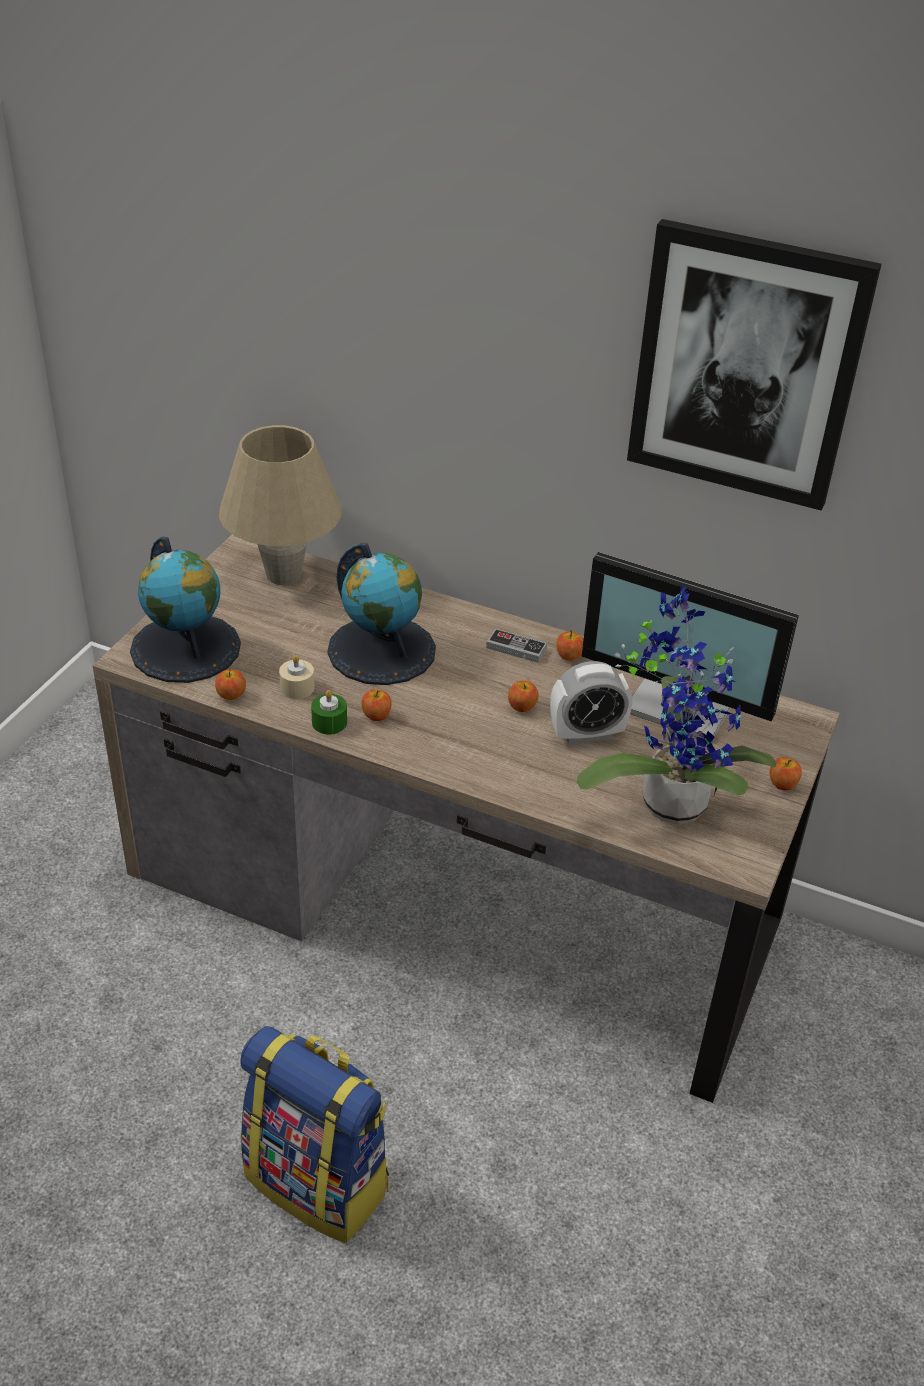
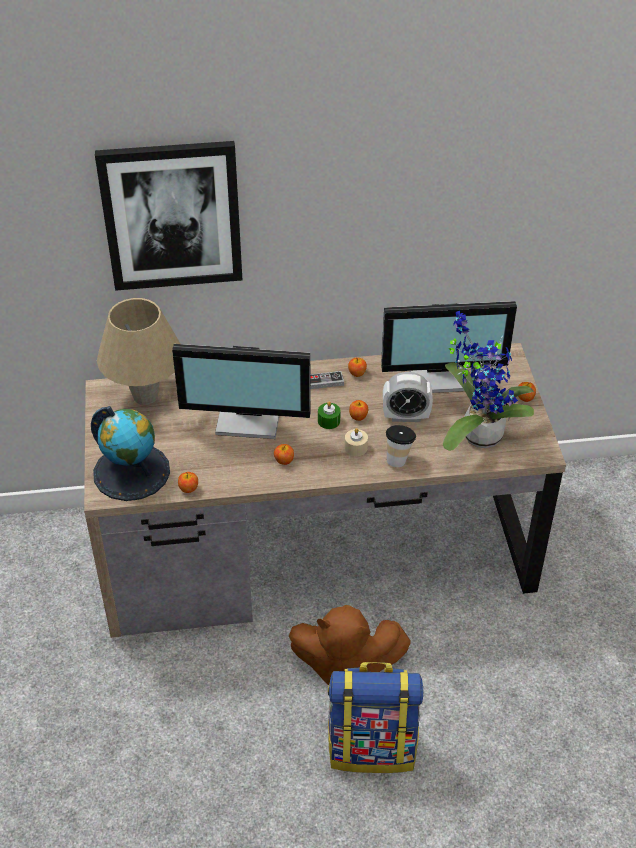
camera: 30 degrees left, 5 degrees up
(297, 687) = (223, 465): beige candle -> beige candle (356, 447)
(329, 722) = (261, 478): green candle -> green candle (329, 421)
(370, 1059) = (345, 667): none -> brown plush toy
(382, 650) = (250, 418): globe -> monitor
(528, 780) = (398, 459): none -> cup
(587, 734) = (406, 416): alarm clock -> alarm clock turned 45 degrees clockwise
(746, 366) = (438, 168): picture -> picture (172, 215)

